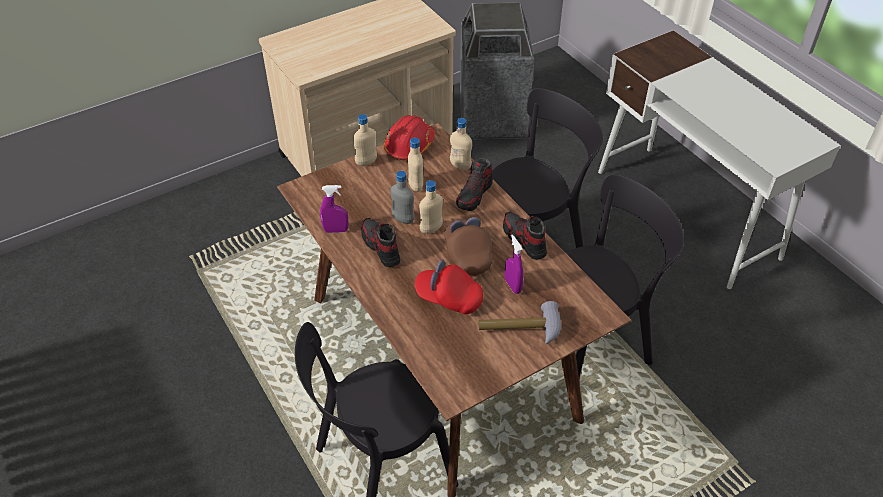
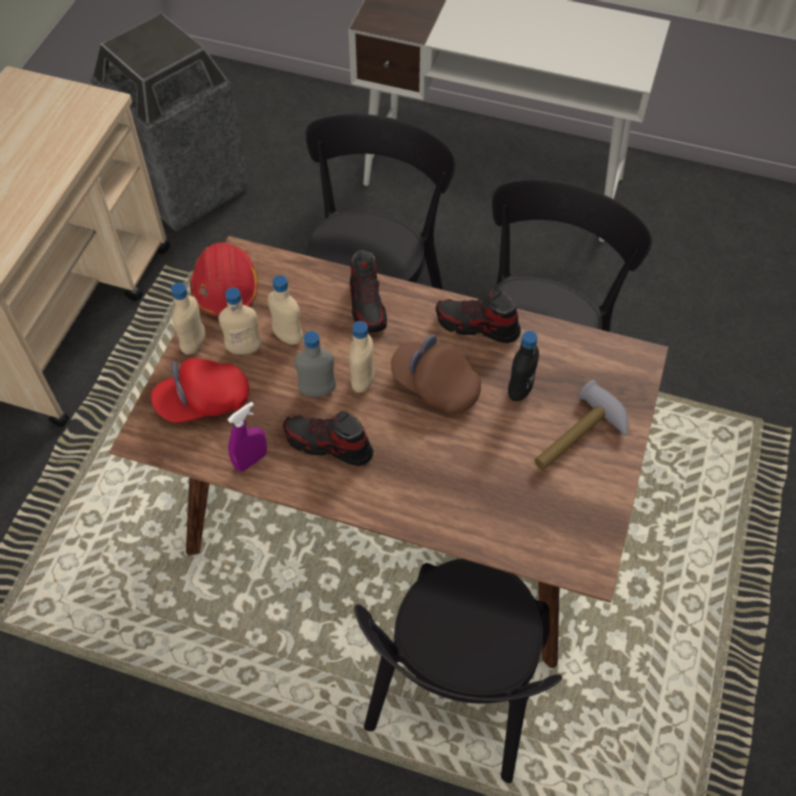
camera: 40 degrees left, 10 degrees up
(449, 298) = (469, 454): red cap -> red cap (203, 402)
(460, 166) = (314, 276): beige bottle -> beige bottle (244, 348)
(512, 286) = (519, 390): purple spray bottle -> black bottle

